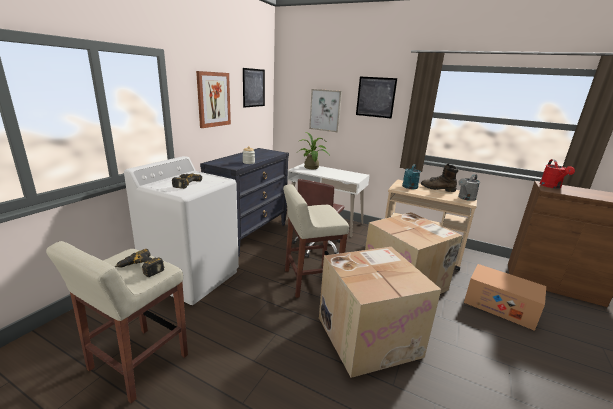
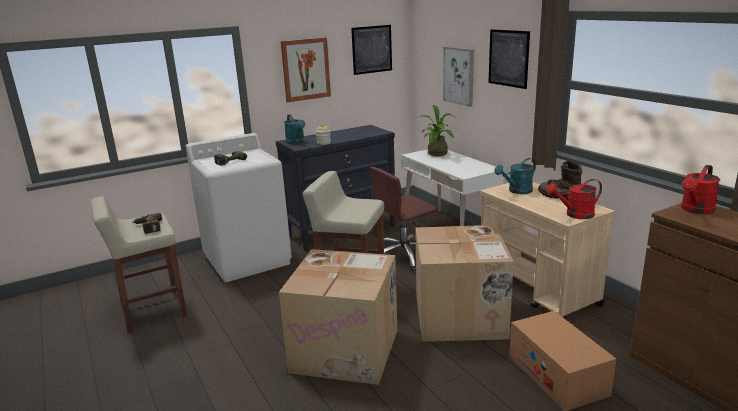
camera: 35 degrees right, 0 degrees up
(223, 163) = (296, 142): none -> turquoise watering can
(465, 198) = (575, 215): grey watering can -> red watering can

